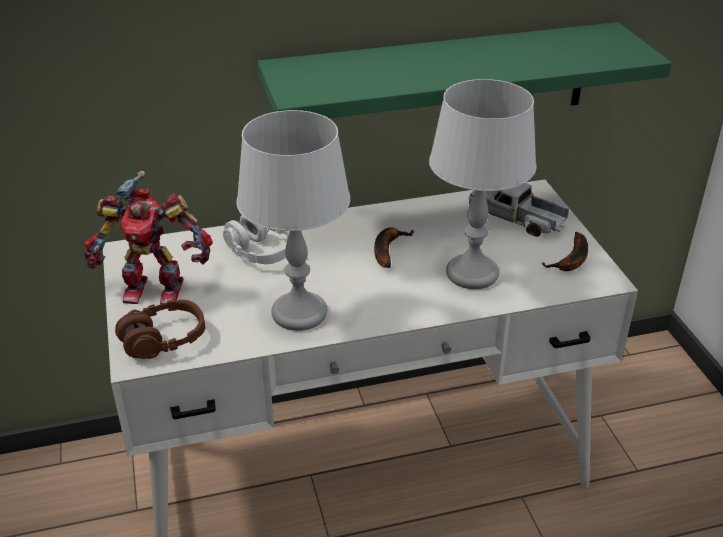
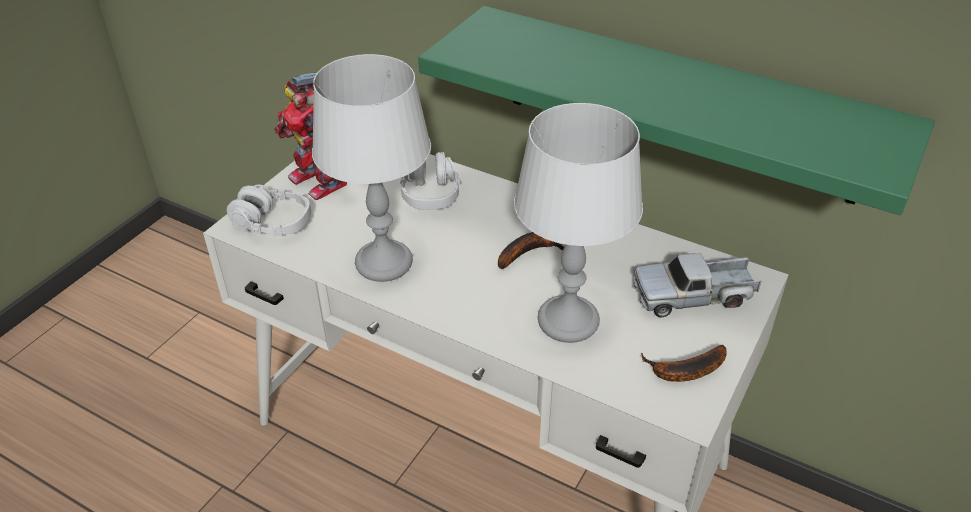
camera: 45 degrees right, 5 degrees up
(163, 340) = (272, 223): brown headphones -> grey headphones
(517, 218) = (693, 295): toy truck -> toy truck turned 90 degrees counterclockwise

